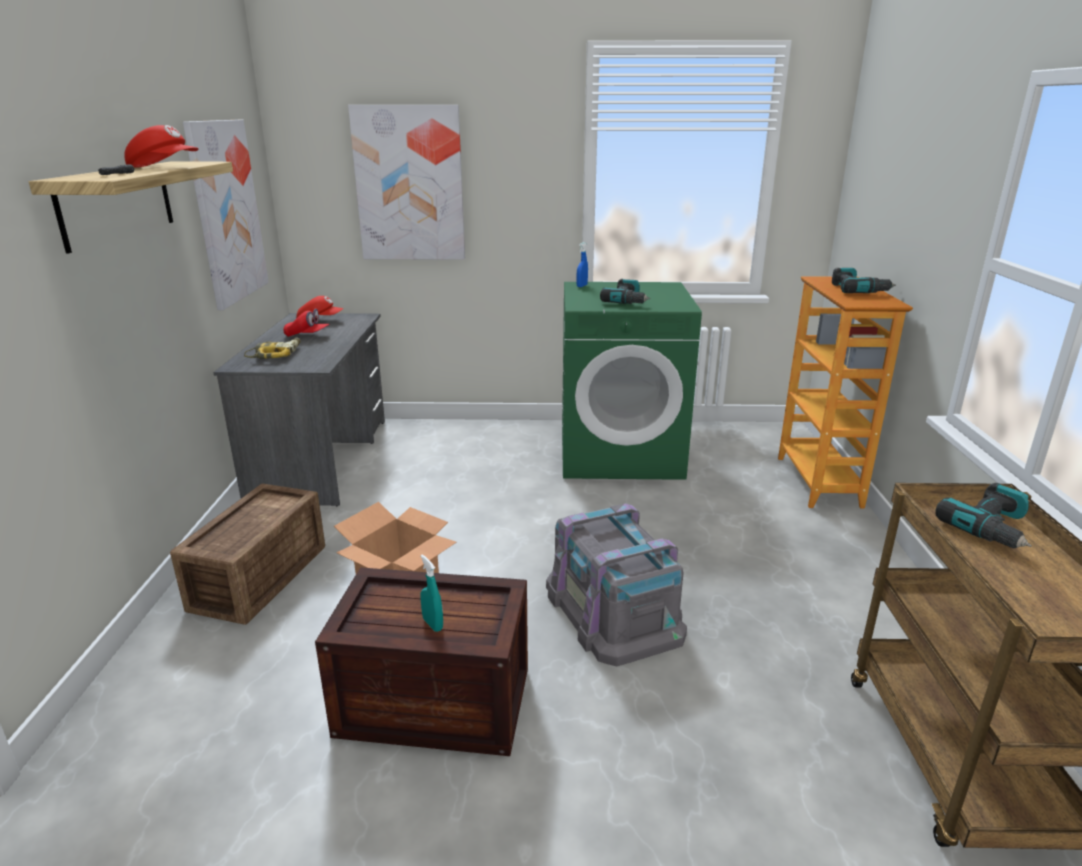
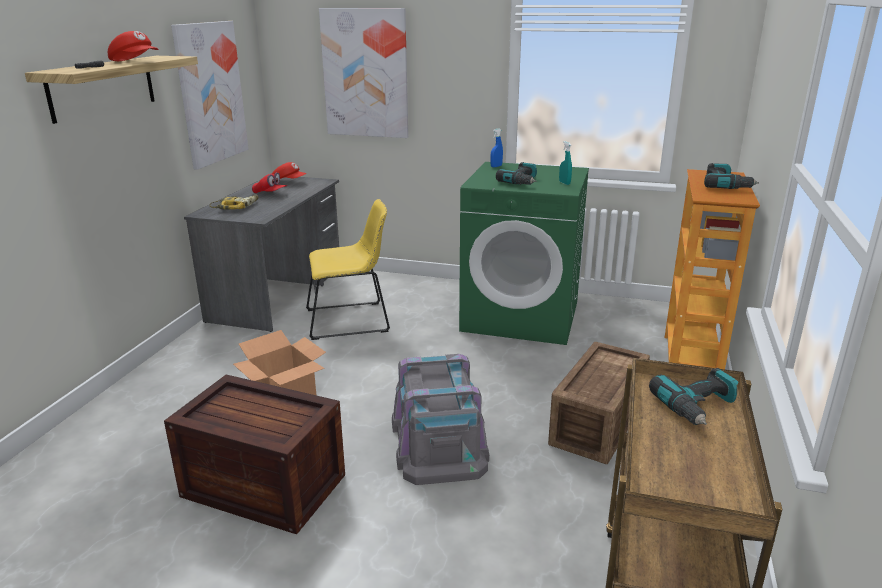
camera: 15 degrees right, 0 degrees up
(256, 578) = (186, 377): crate -> crate (595, 424)
(430, 480) = (351, 320): none -> yellow chair
(432, 624) = (252, 422): turquoise spray bottle -> turquoise spray bottle (564, 183)

